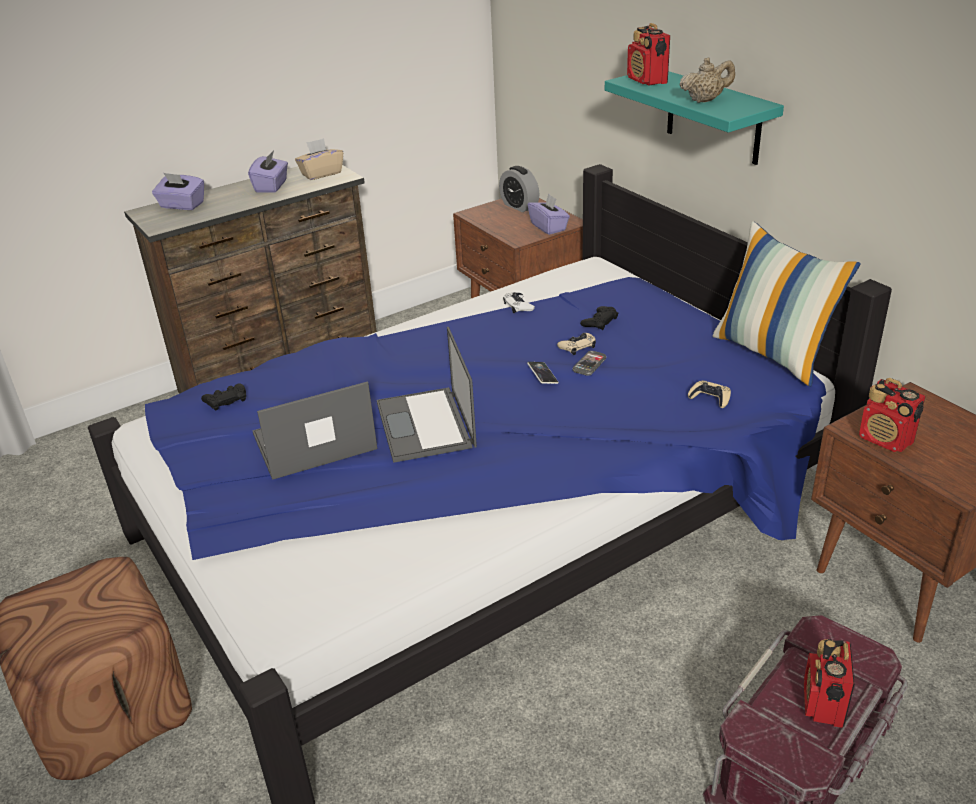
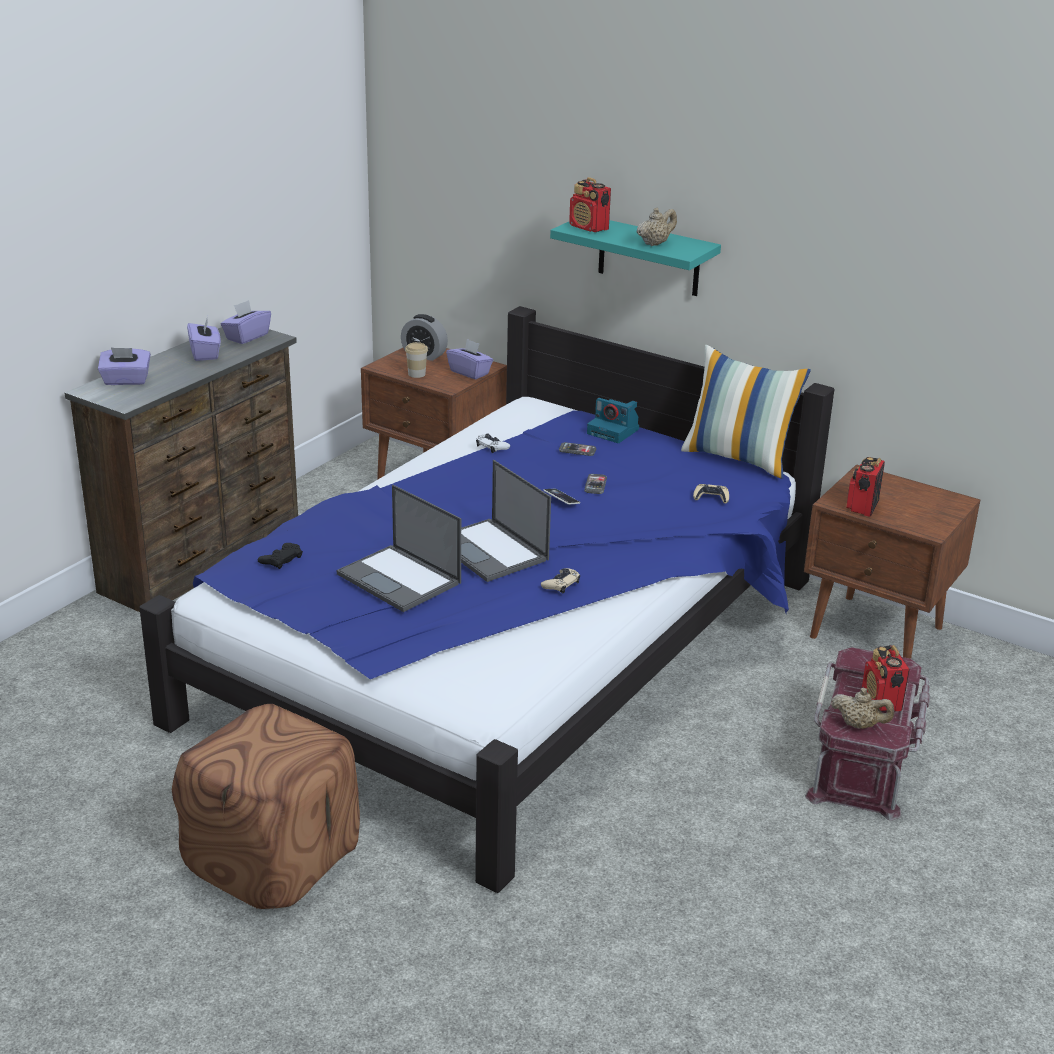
camera: 25 degrees left, 5 degrees down
(313, 443) = (400, 579): laptop -> laptop turned 90 degrees counterclockwise
(321, 174) = (246, 337): beige tissue box -> purple tissue box
(498, 224) = (416, 374): none -> cup
(577, 346) = (572, 473): beige game controller -> beige game controller (561, 584)
(599, 321) = (577, 450): black game controller -> phone
(654, 305) = (614, 431): none -> camera
(772, 737) = (859, 725): none -> beige teapot
(886, 440) = (862, 507): radio -> radio turned 90 degrees clockwise

